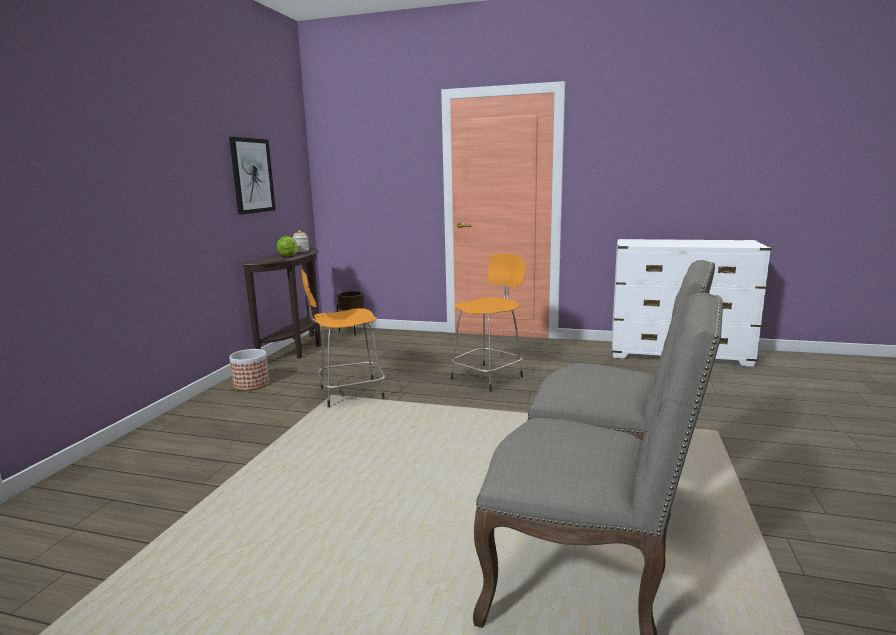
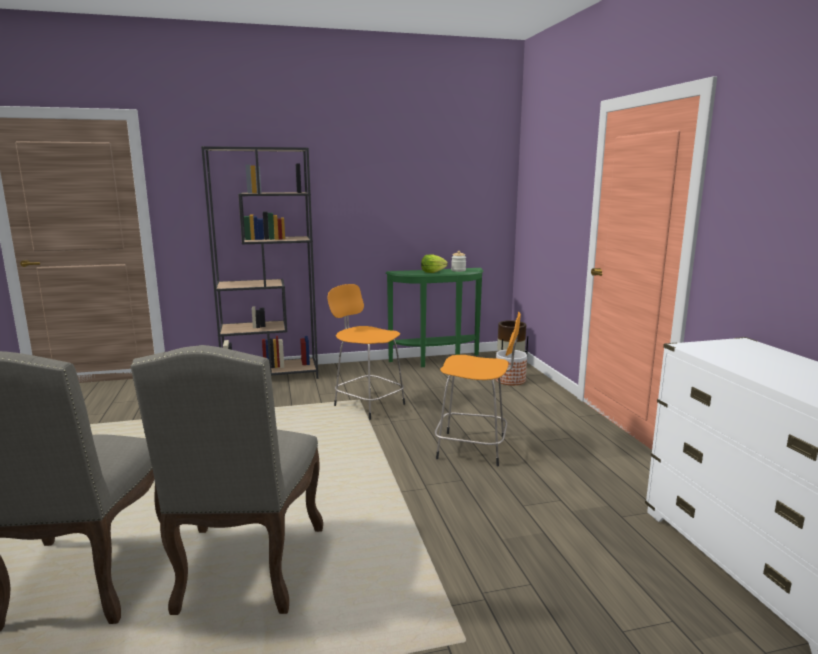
camera: 60 degrees right, 0 degrees up
(174, 425) = (271, 375): none -> bookcase
(251, 384) = (354, 371): planter -> planter (510, 380)
(252, 176) = (419, 197): picture -> none
(298, 350) = (437, 361): brown console table -> green console table

